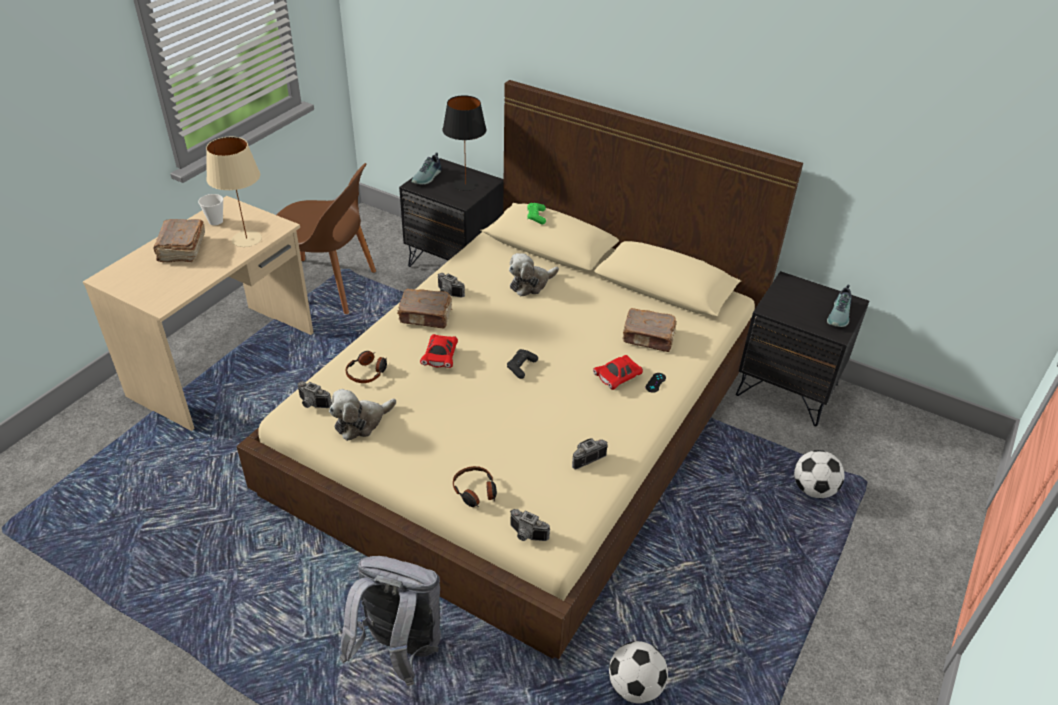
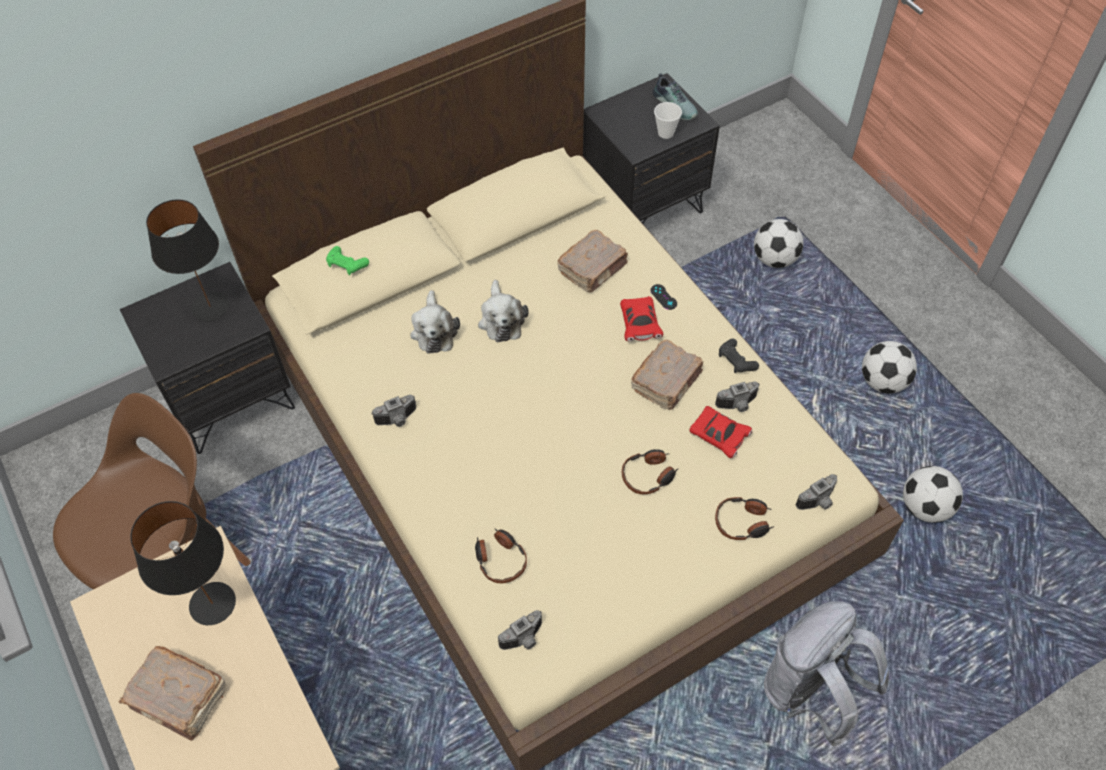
camera: 60 degrees left, 15 degrees up
(215, 221) = (135, 634): cup -> cup (665, 133)
(247, 239) = (213, 602): beige table lamp -> black table lamp
(361, 422) = (582, 596): plush toy -> plush toy (501, 319)
(426, 316) = (429, 460): brown book -> brown book (667, 381)
(428, 177) = (159, 340): shoe -> none
(440, 357) = (517, 473): red toy car -> red toy car (718, 436)
(484, 425) = (648, 475): none -> headphones
(521, 367) = (576, 402): black game controller -> black game controller (736, 361)
(585, 457) = (738, 405): camera -> camera turned 105 degrees counterclockwise
(749, 611) = (883, 382): none -> football

